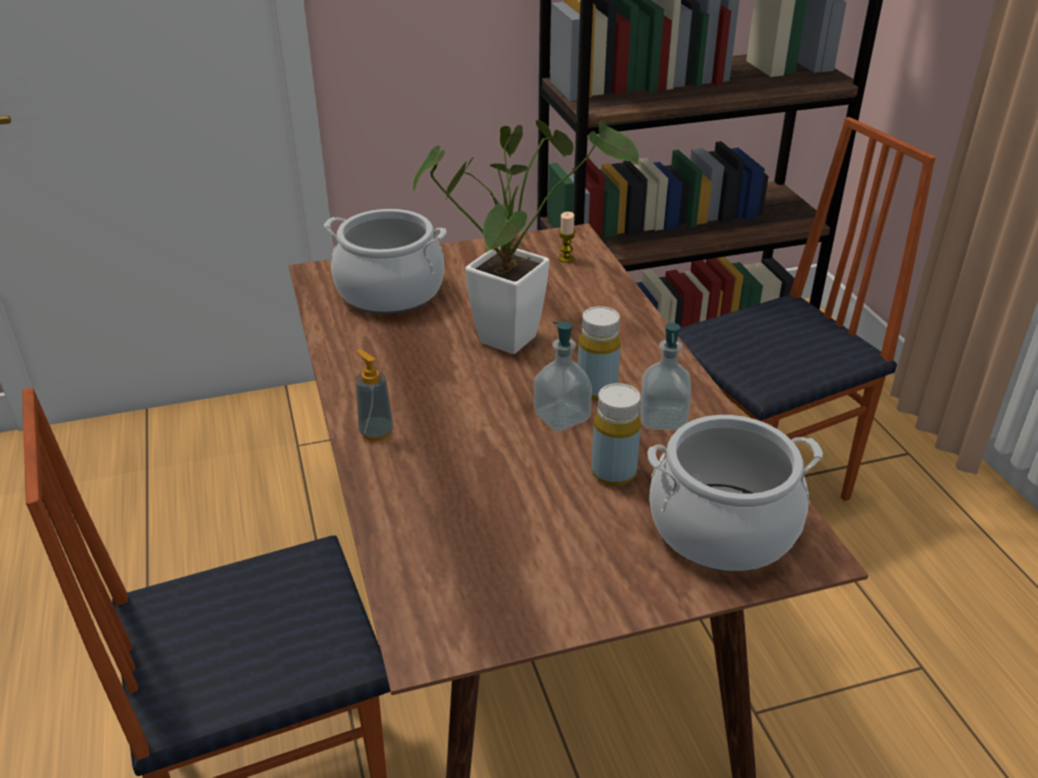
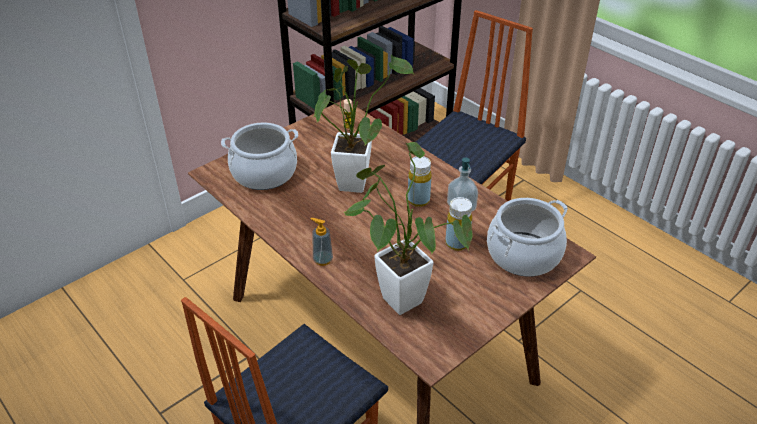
camera: 25 degrees left, 5 degrees up
(450, 521) = (397, 295): none -> potted plant
(561, 418) = (412, 221): soap dispenser -> none

